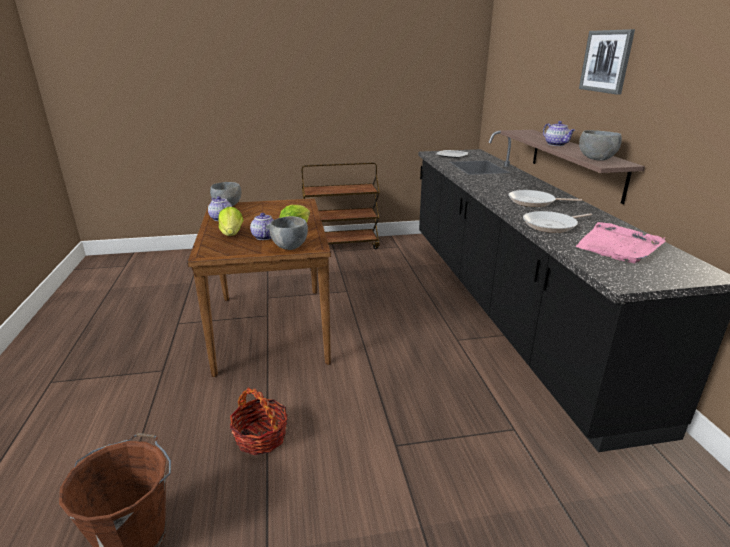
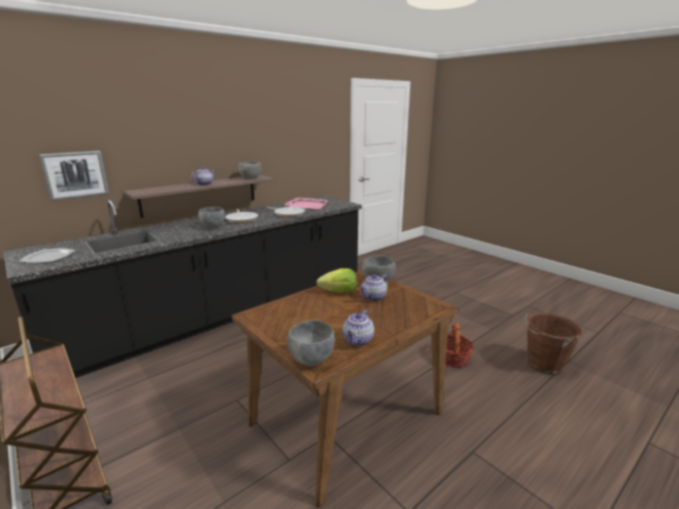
camera: 120 degrees left, 5 degrees down
(232, 234) = (388, 313): lettuce -> none
(505, 189) = (212, 227): none -> grey bowl
(606, 61) = (204, 123): picture -> picture (75, 175)

